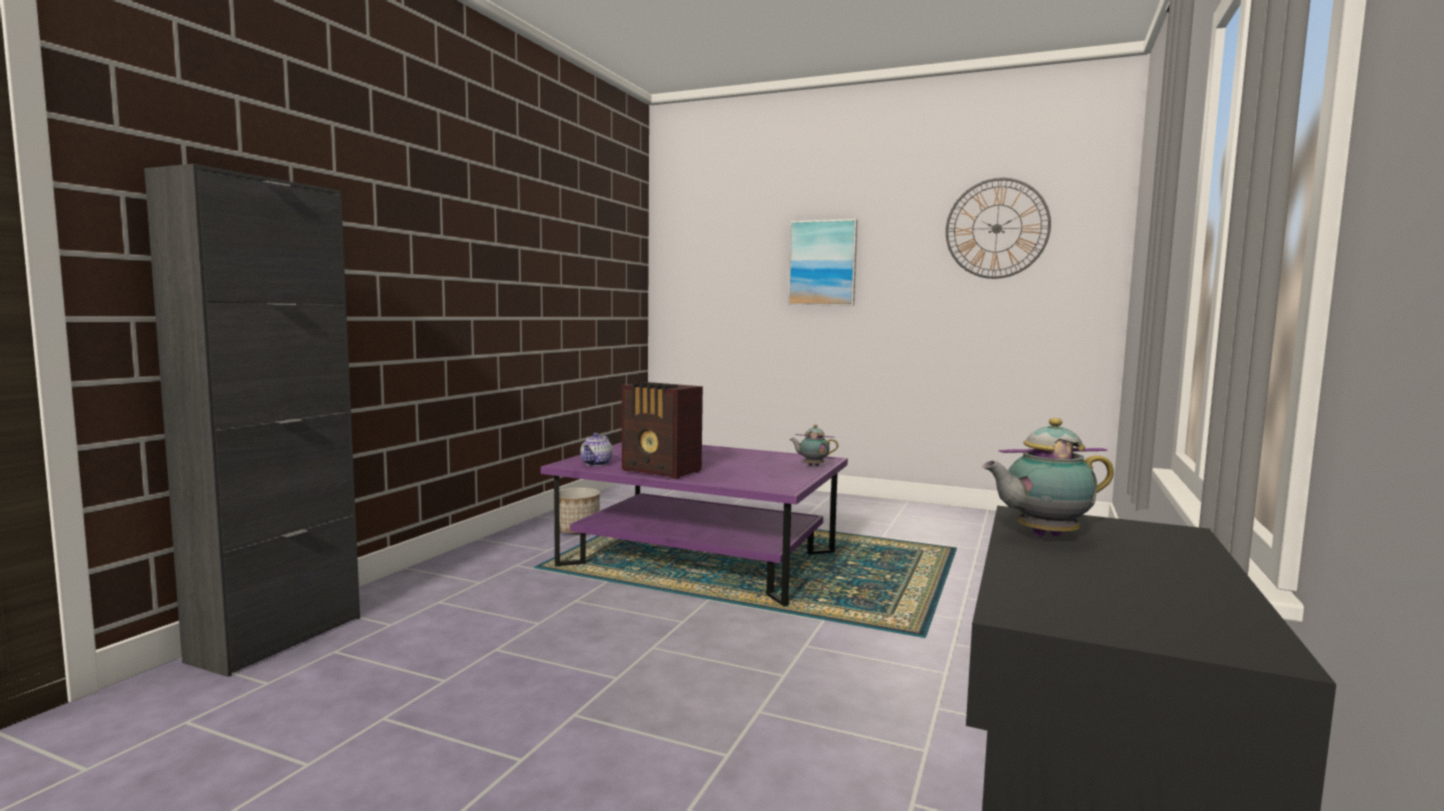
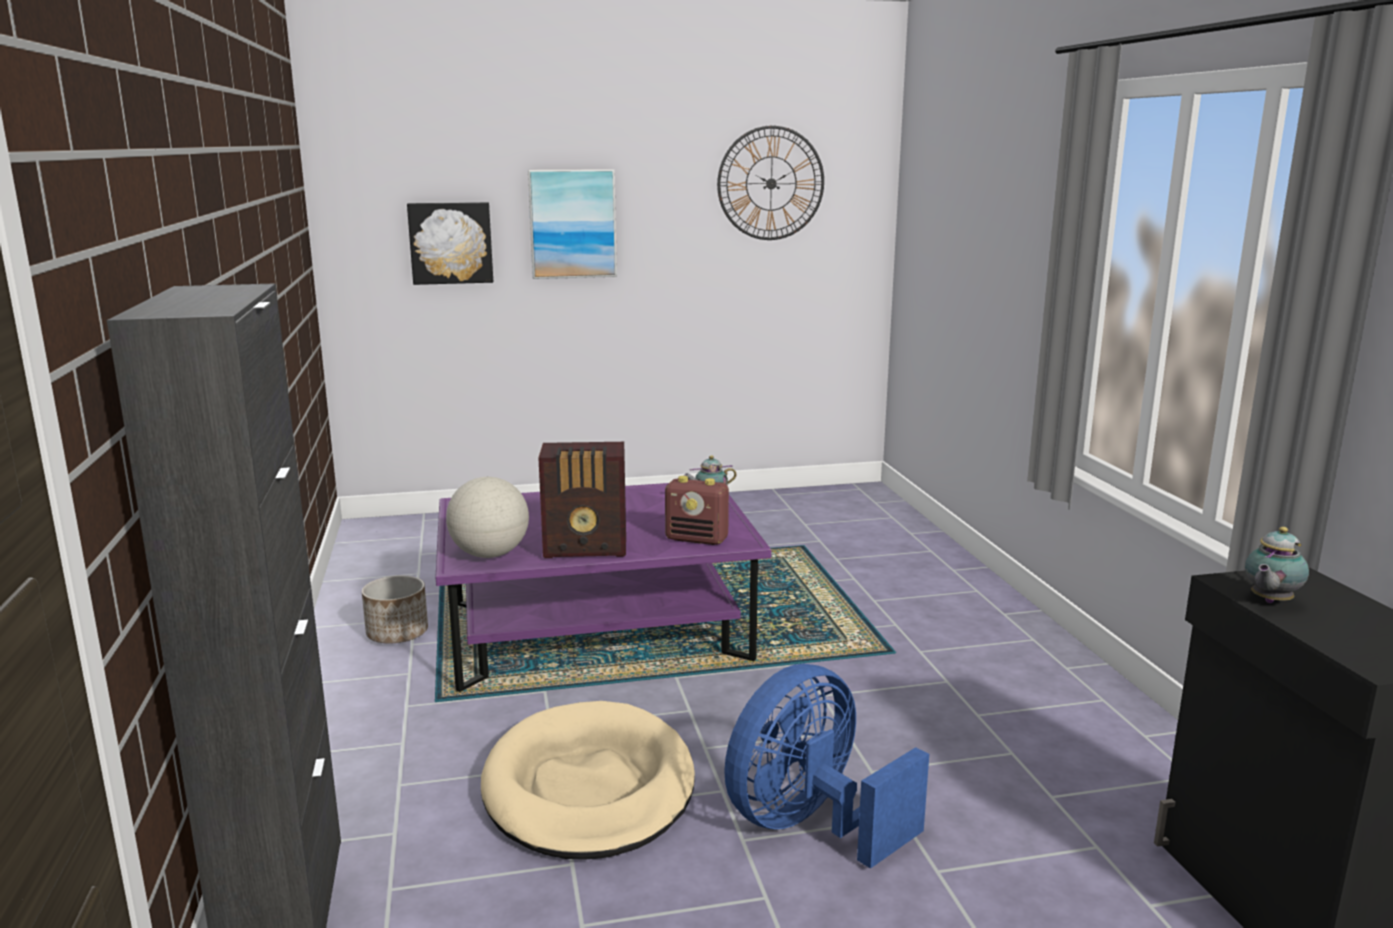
camera: 35 degrees left, 10 degrees up
(534, 642) = (589, 788): none -> beige dog bed
(597, 464) = (490, 554): teapot -> globe
(641, 727) = (811, 825): none -> blue fan
(734, 276) = (451, 243): none -> picture
(751, 481) = (697, 539): none -> radio

